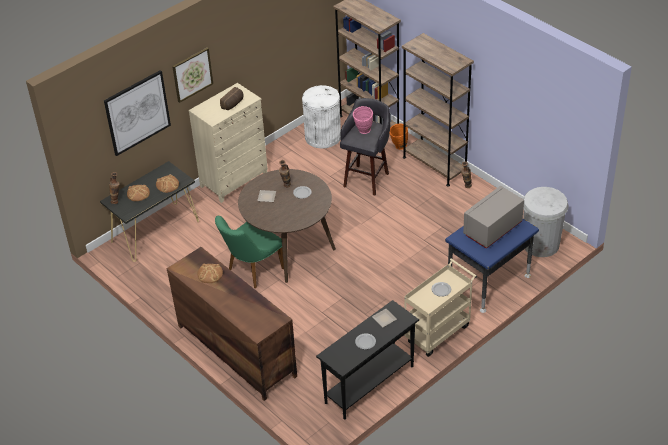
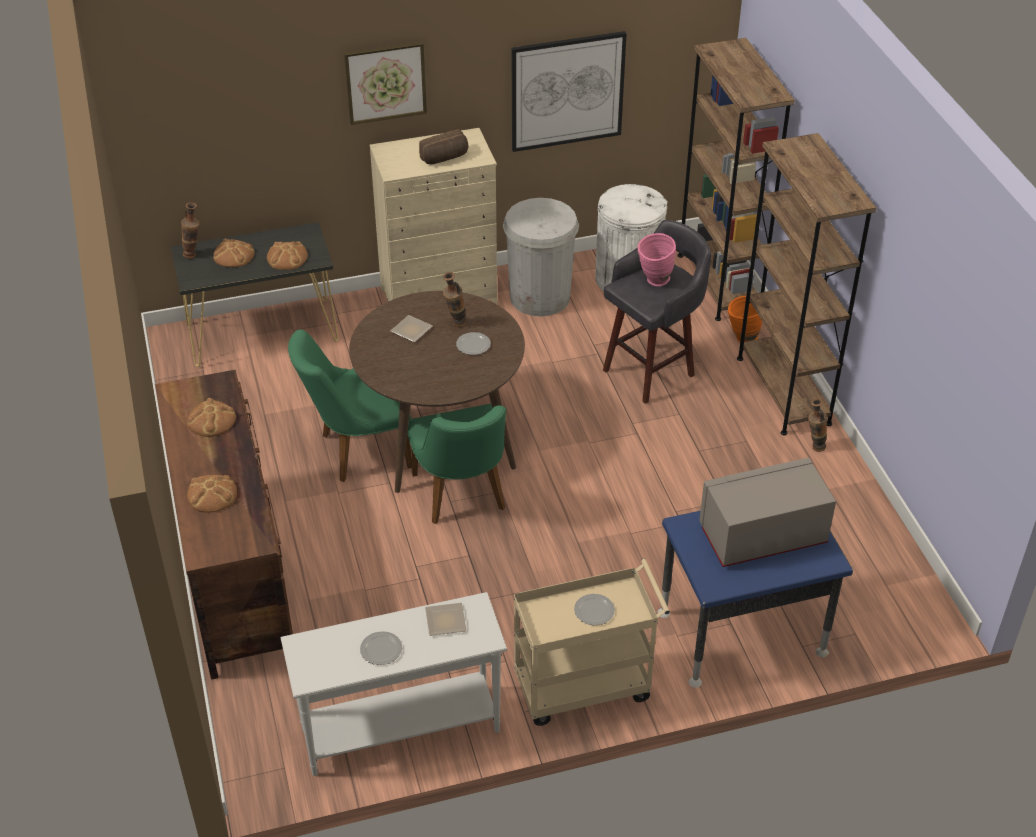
camera: 25 degrees right, 0 degrees up
(137, 112) = (262, 115): picture -> picture (567, 91)
(240, 306) = (212, 494): none -> bread
(320, 272) = (462, 497): none -> green chair
(369, 385) = (400, 732): black console table -> white console table
(541, 244) = (885, 603): white trash can -> white trash can (540, 297)

